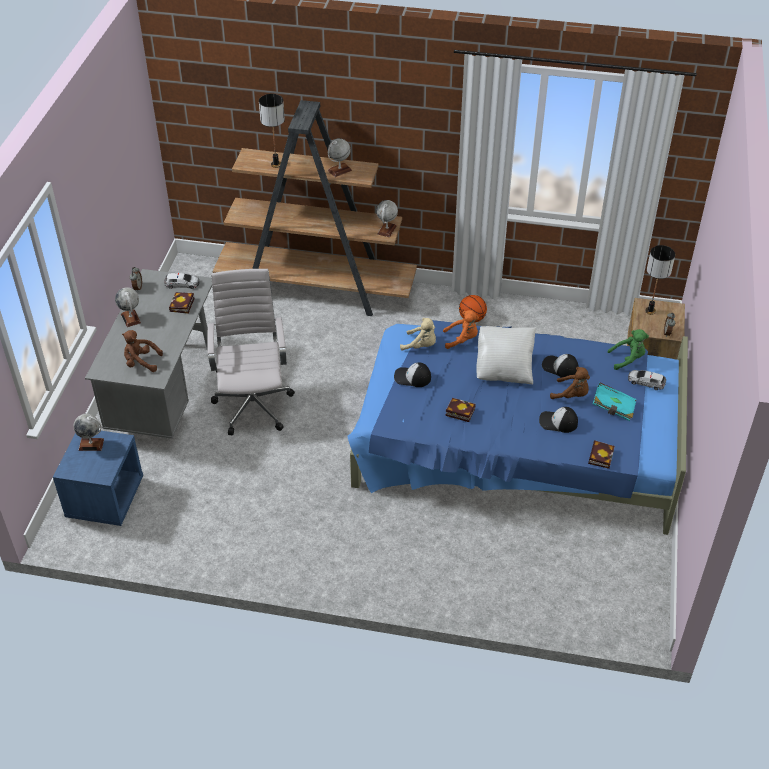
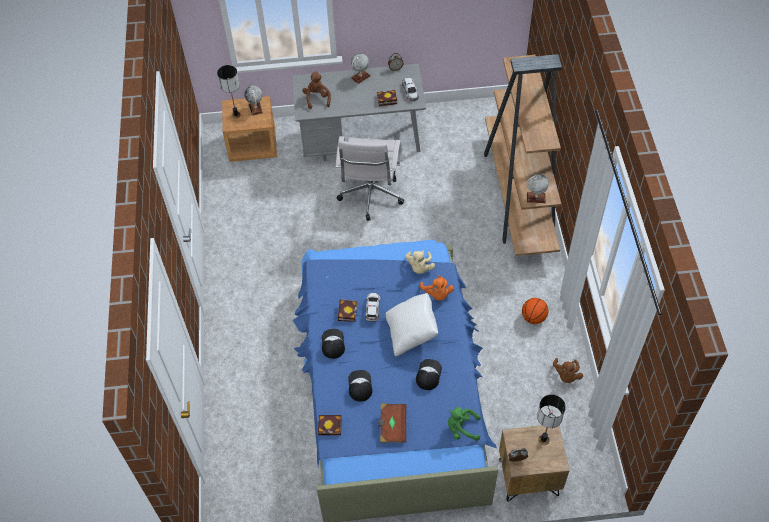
camera: 75 degrees right, 10 degrees up
(105, 498) = (253, 145): blue nightstand -> brown nightstand
(253, 404) = (370, 196): white office chair -> white office chair turned 120 degrees clockwise
(276, 164) = (523, 82): table lamp -> table lamp (236, 115)
(339, 170) = (535, 125): globe -> none
(412, 377) = (376, 270): cap -> cap (332, 344)
(571, 395) = (397, 390): brown plush toy -> brown plush toy (566, 375)
(613, 408) = (392, 426): turquoise book -> brown book
(628, 359) = (462, 429): green plush toy -> green plush toy turned 120 degrees clockwise
(646, 382) = (436, 449): toy car -> toy car (372, 308)

